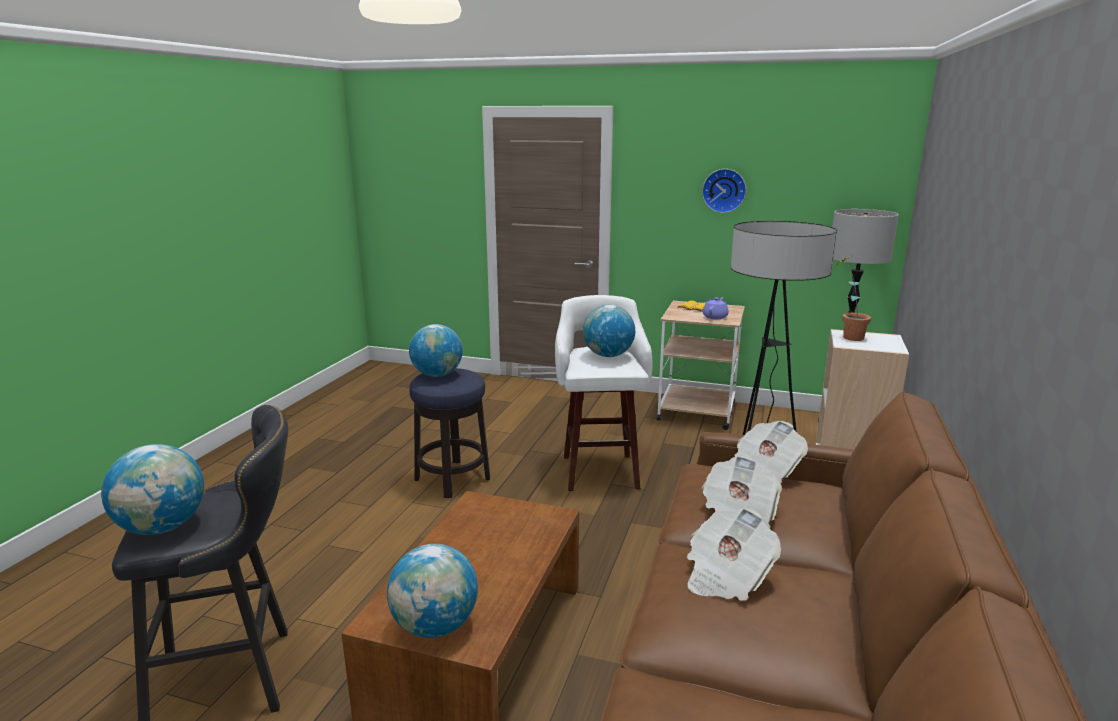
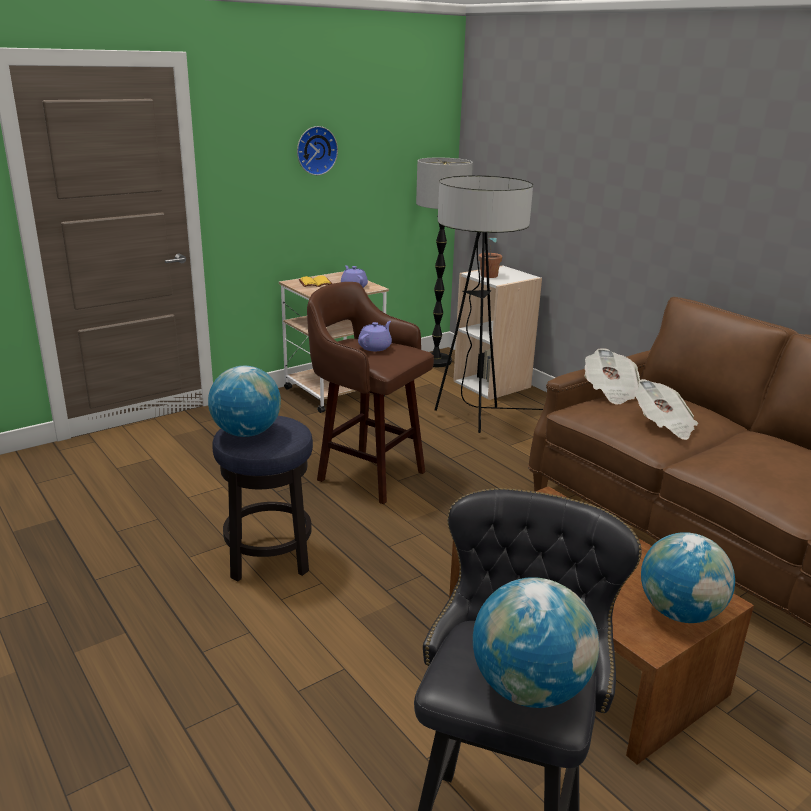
camera: 55 degrees left, 5 degrees up
(600, 470) = (367, 475): white stool -> brown stool
(608, 355) = (375, 347): globe -> purple teapot
(726, 575) = (746, 459): newspaper -> none

